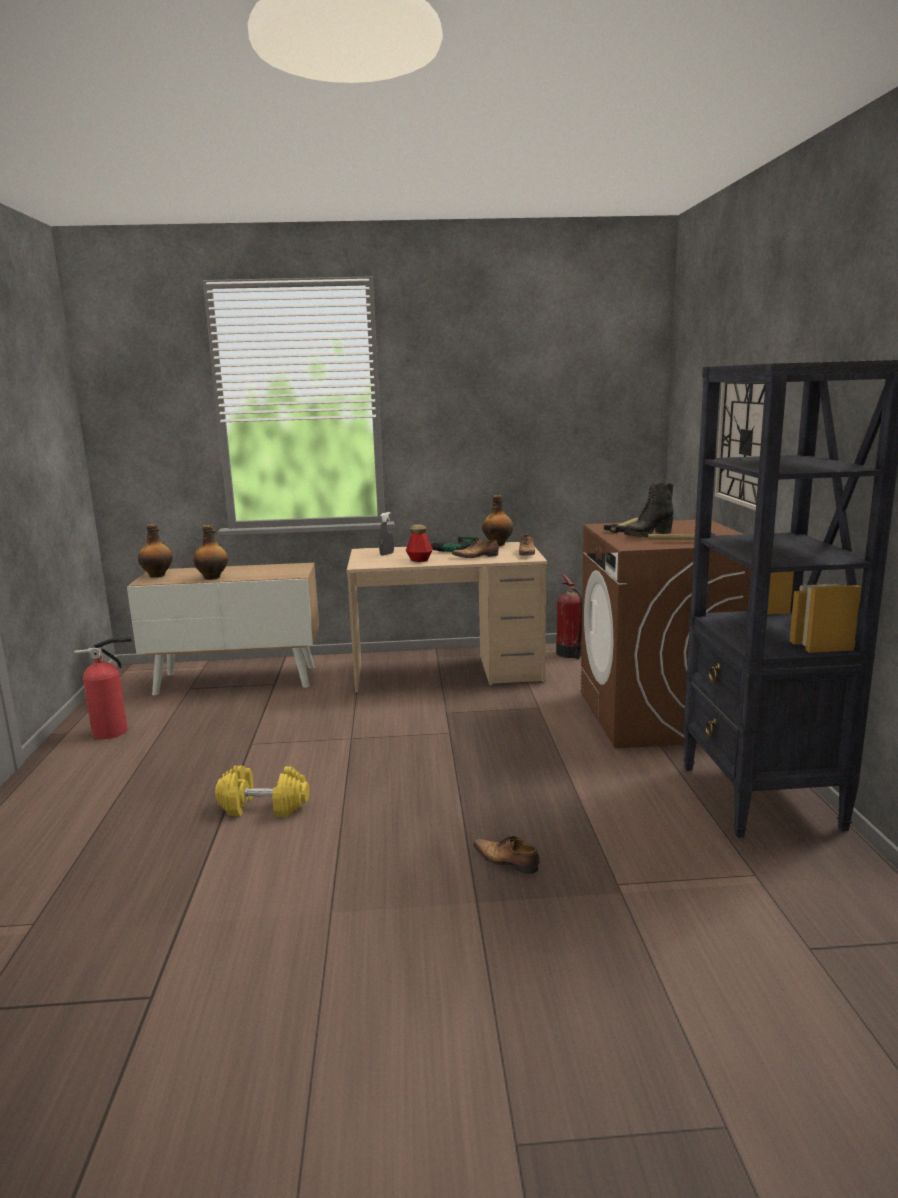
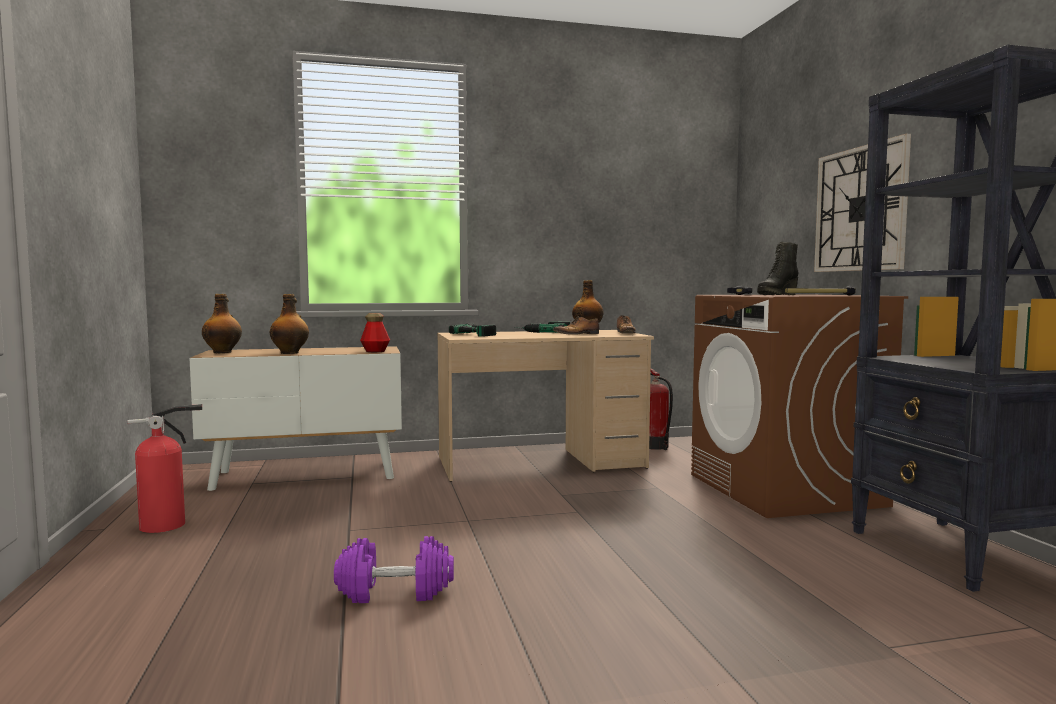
camera: 10 degrees left, 10 degrees down
(264, 806) = (395, 591): yellow dumbbell -> purple dumbbell
(387, 554) = (480, 334): grey spray bottle -> power drill
(419, 560) = (521, 336): bottle -> bottle (375, 351)
(506, 861) = (738, 632): shoe -> none

